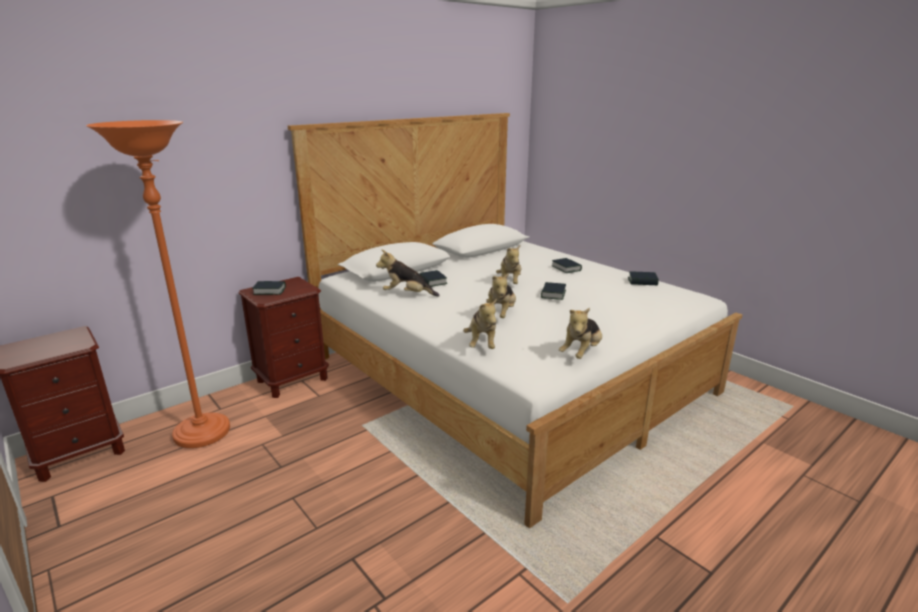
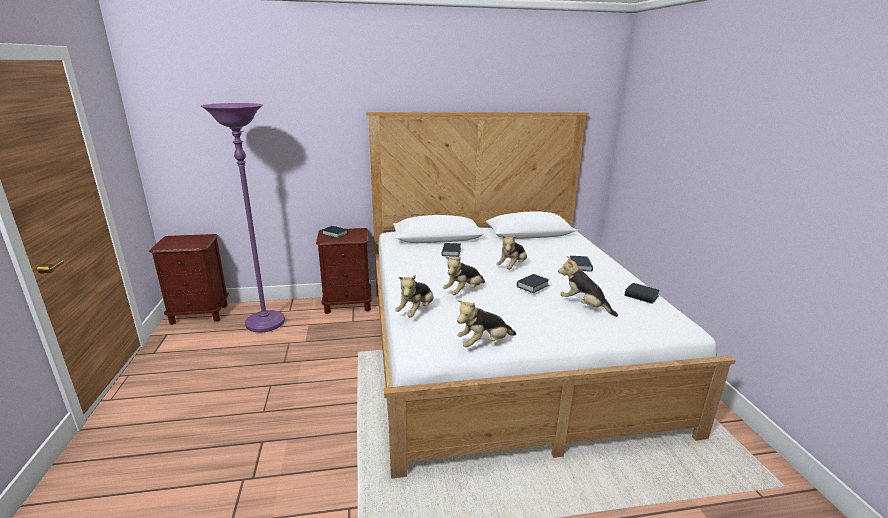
camera: 30 degrees right, 0 degrees up
(202, 433) = (265, 323): orange floor lamp -> purple floor lamp
(407, 294) = (418, 258): plush toy -> plush toy (584, 306)

